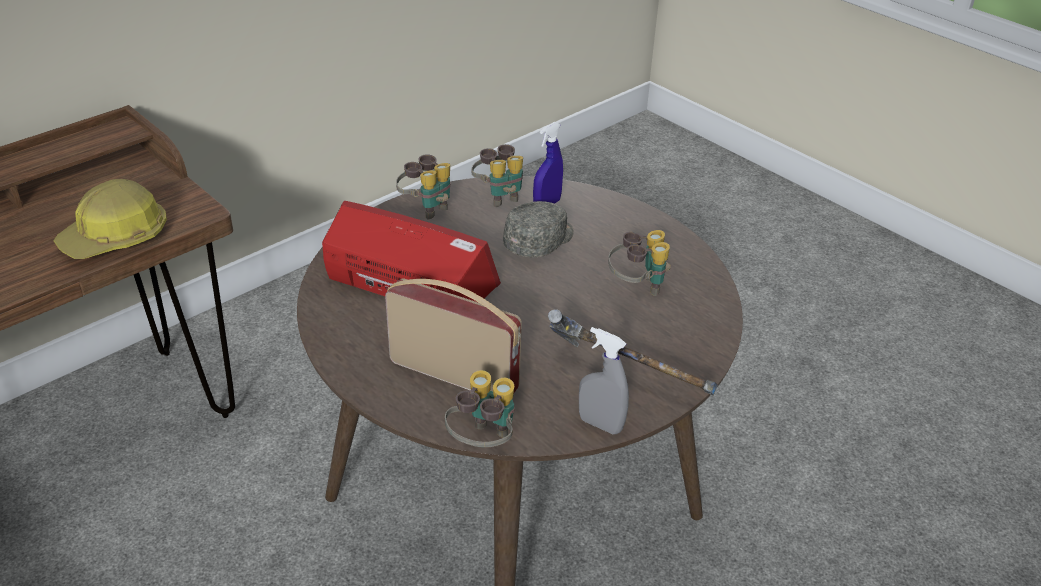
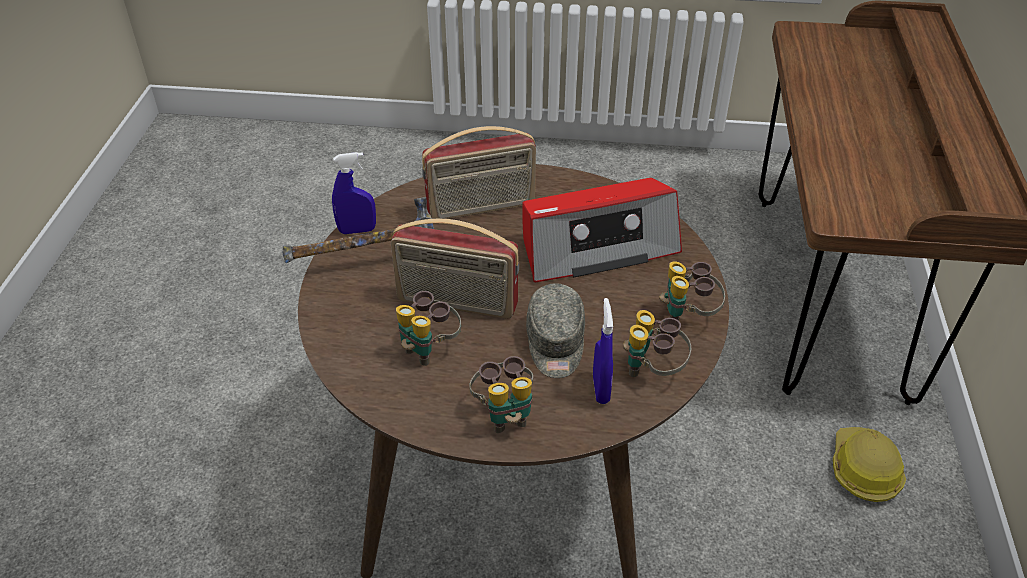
camera: 140 degrees right, 5 degrees up
(116, 237) = (834, 173): hard hat -> hard hat (863, 470)
(483, 443) = (416, 184): binoculars -> binoculars (505, 414)
(580, 305) = (456, 304): none -> radio
(600, 424) = (357, 230): grey spray bottle -> blue spray bottle

